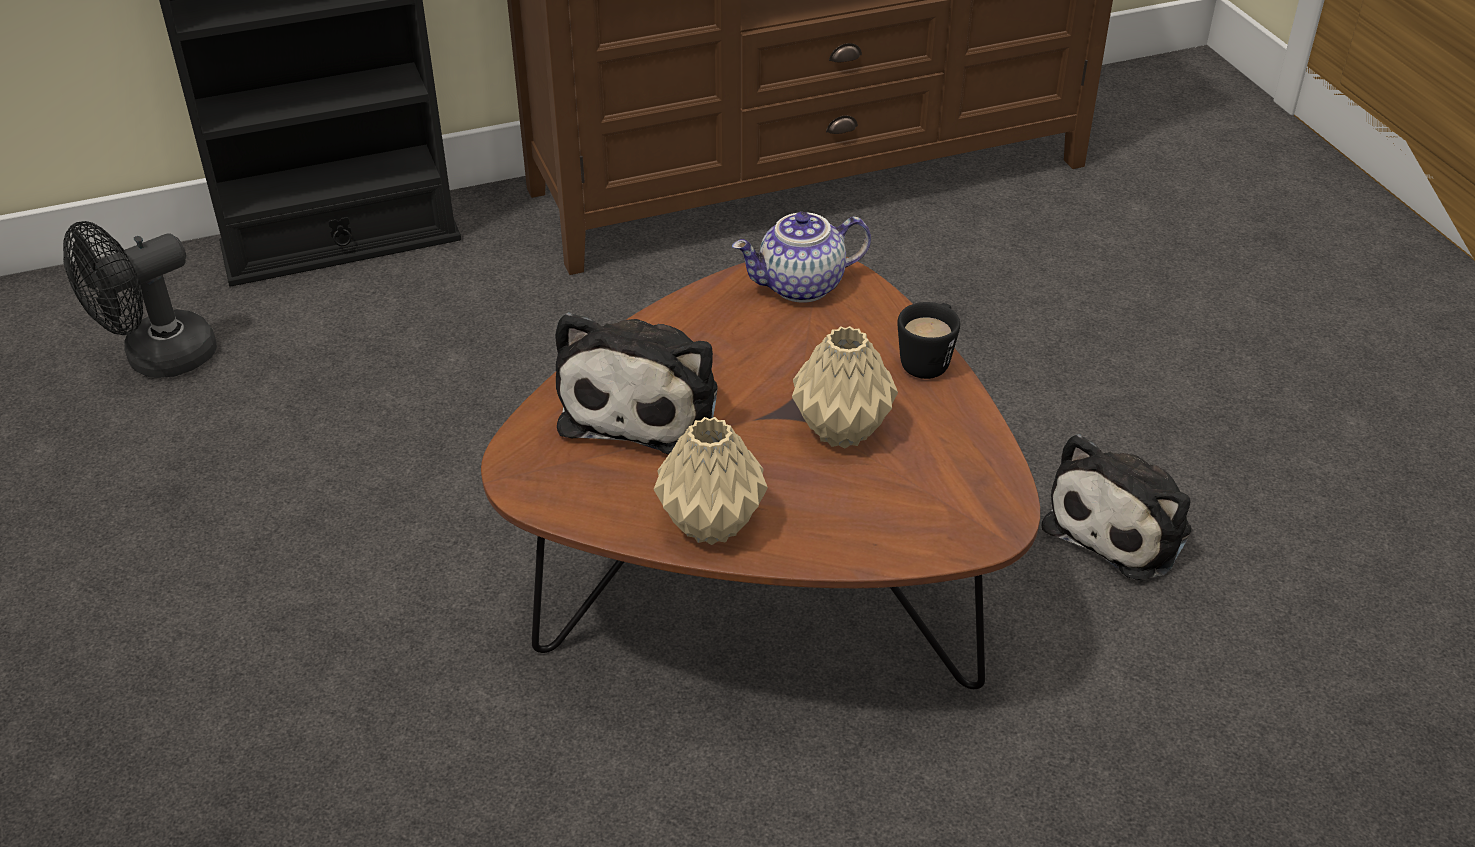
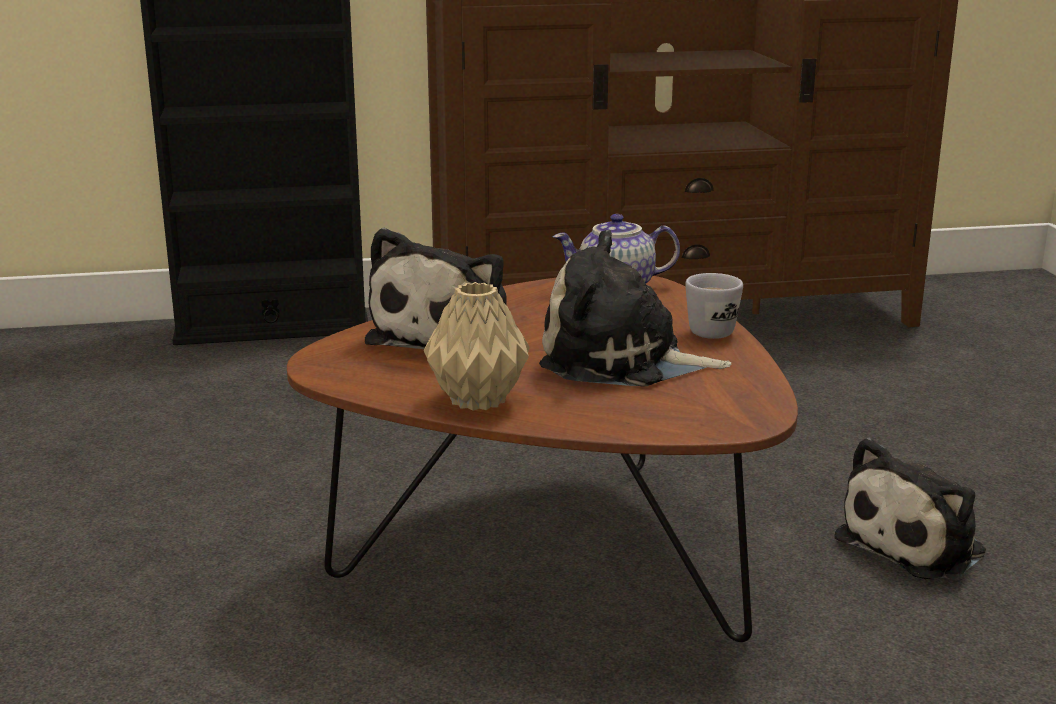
camera: 10 degrees right, 20 degrees down
(158, 359) = (96, 379): black fan -> none
(842, 432) = (621, 361): beige vase -> plush toy
(928, 360) = (716, 330): black mug -> white mug

